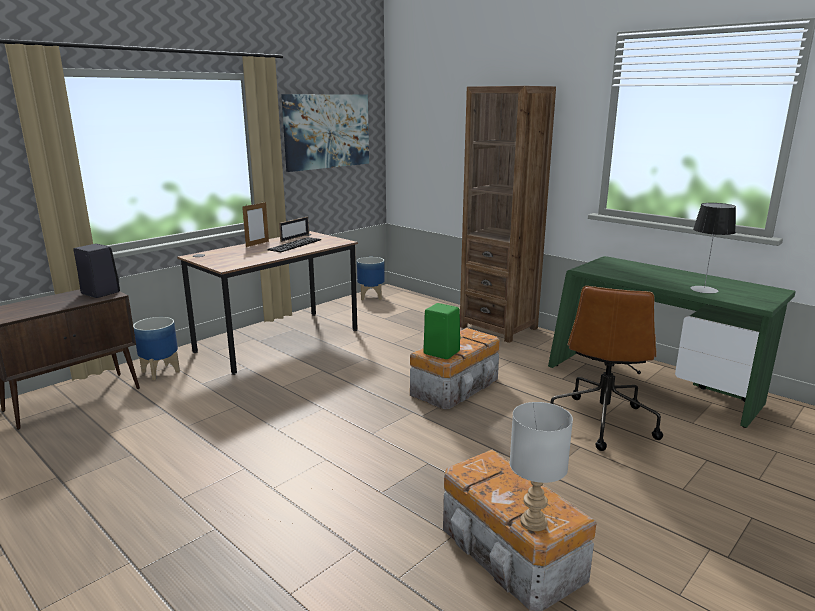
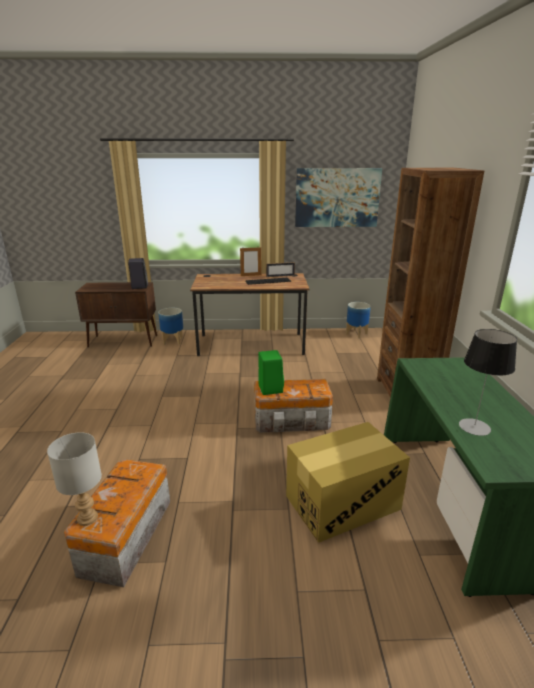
camera: 45 degrees right, 5 degrees up
(602, 421) = (342, 502): brown office chair -> cardboard box

